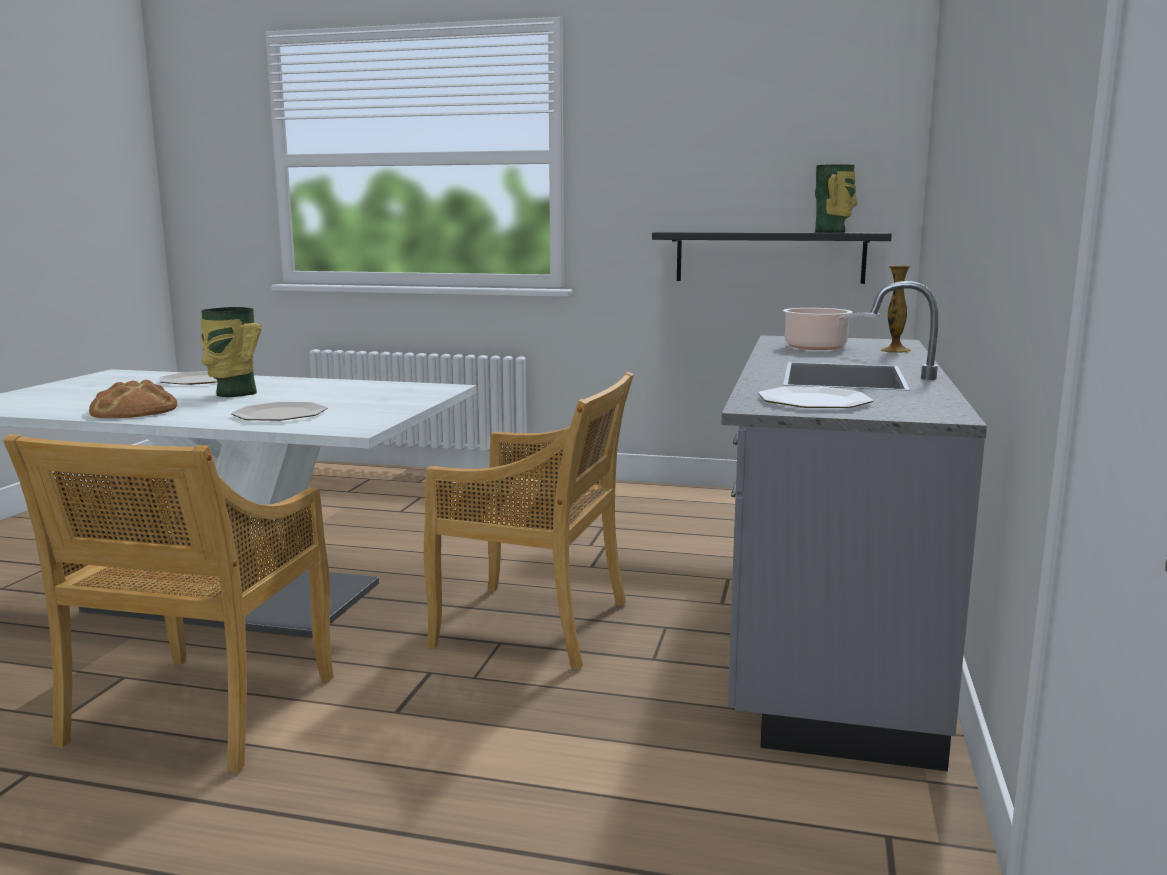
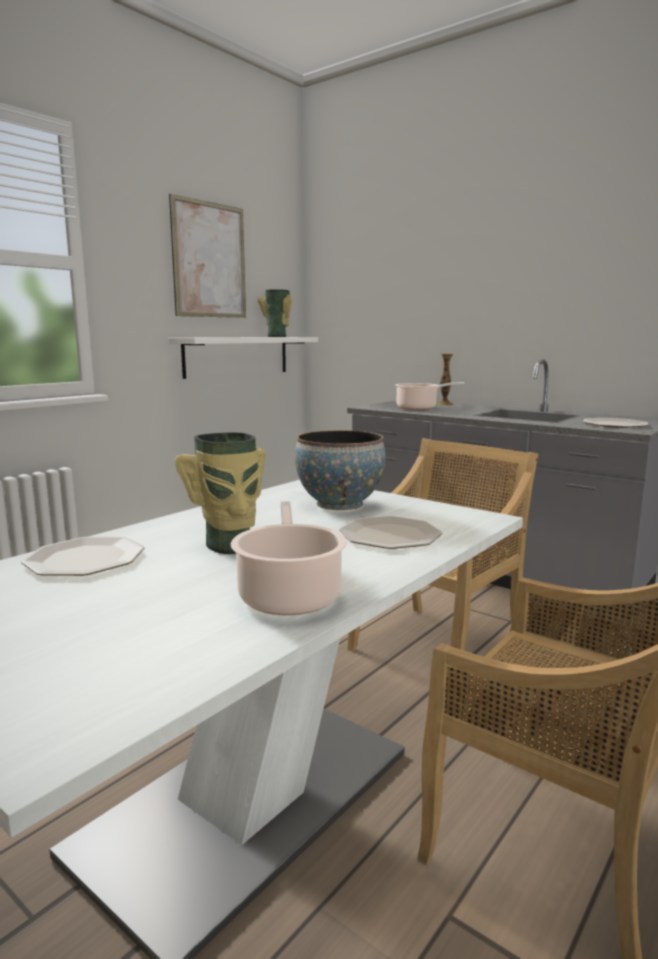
camera: 65 degrees left, 0 degrees up
(134, 410) = (289, 595): bread -> cooking pot
(374, 398) = (339, 504): none -> bowl
(732, 134) = (209, 260): none -> picture
(769, 257) = (237, 356): black shelf -> white shelf

